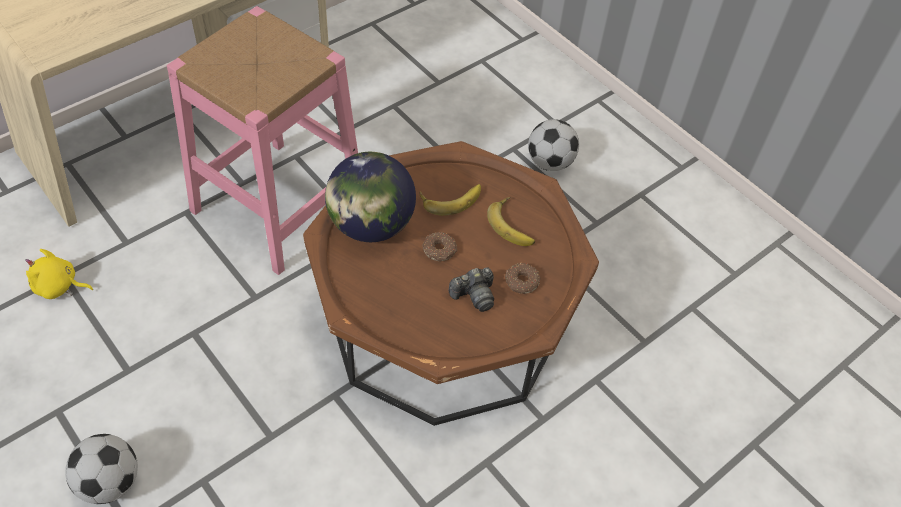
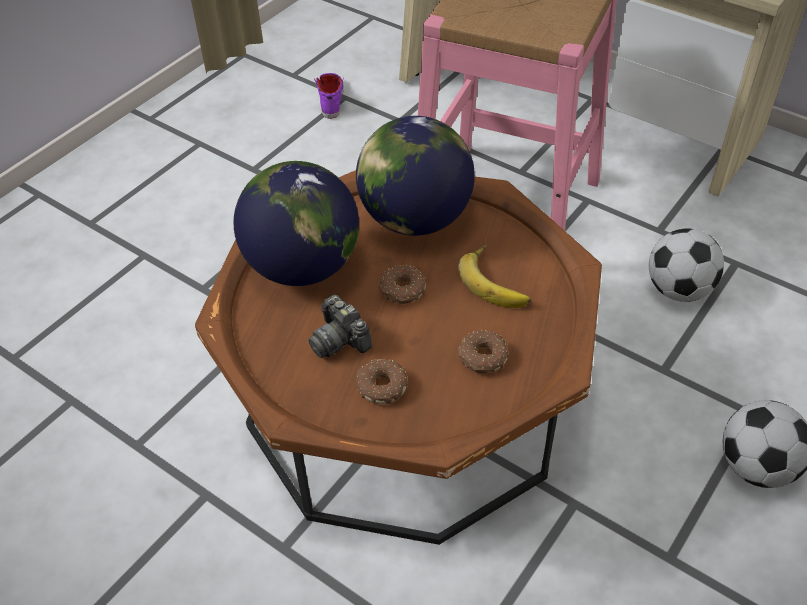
camera: 80 degrees right, 5 degrees down
(59, 286) = (331, 99): yellow plush toy -> purple shoe
(110, 482) = (134, 196): football -> football (678, 289)
(393, 303) = (303, 266): none -> globe
(513, 225) = (482, 357): banana -> donut

